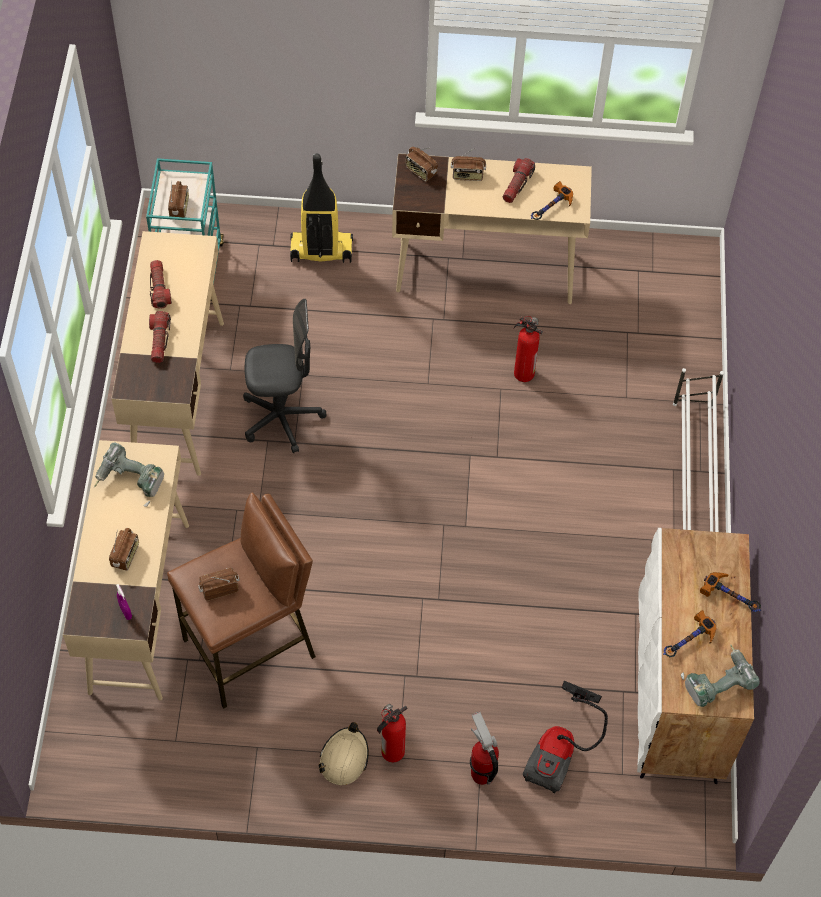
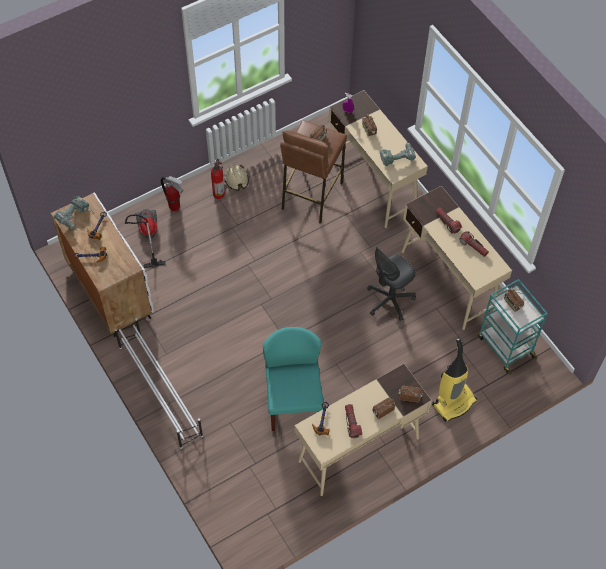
camera: 145 degrees right, 0 degrees up
(522, 372) = (293, 401): fire extinguisher -> turquoise chair

